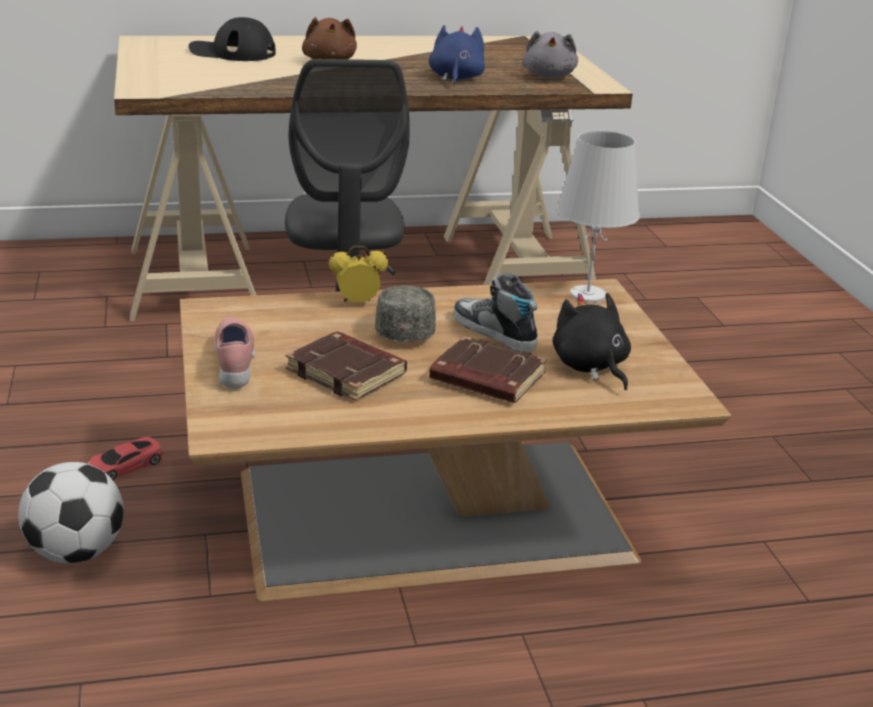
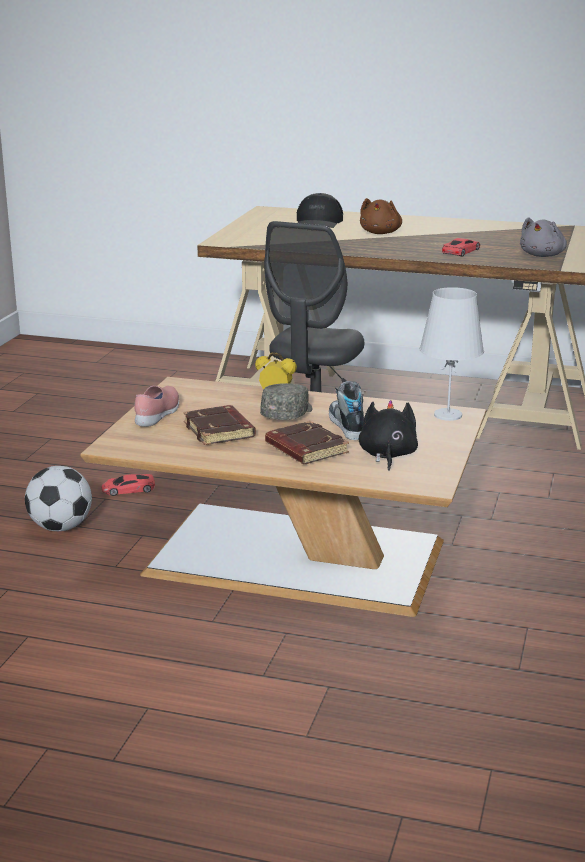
camera: 30 degrees right, 5 degrees down
(232, 53) = (318, 222): black cap -> black cap turned 120 degrees counterclockwise
(455, 78) = (461, 251): blue plush toy -> red toy car

